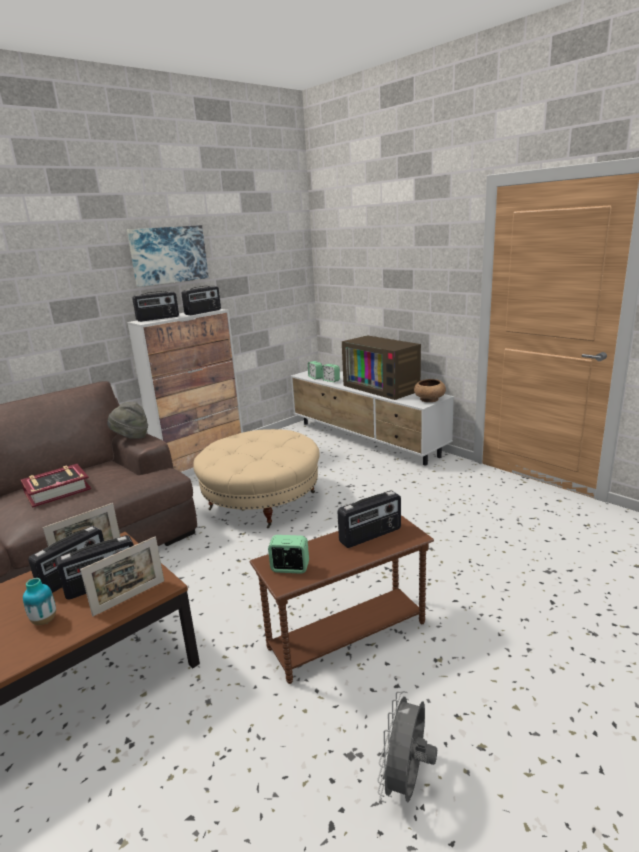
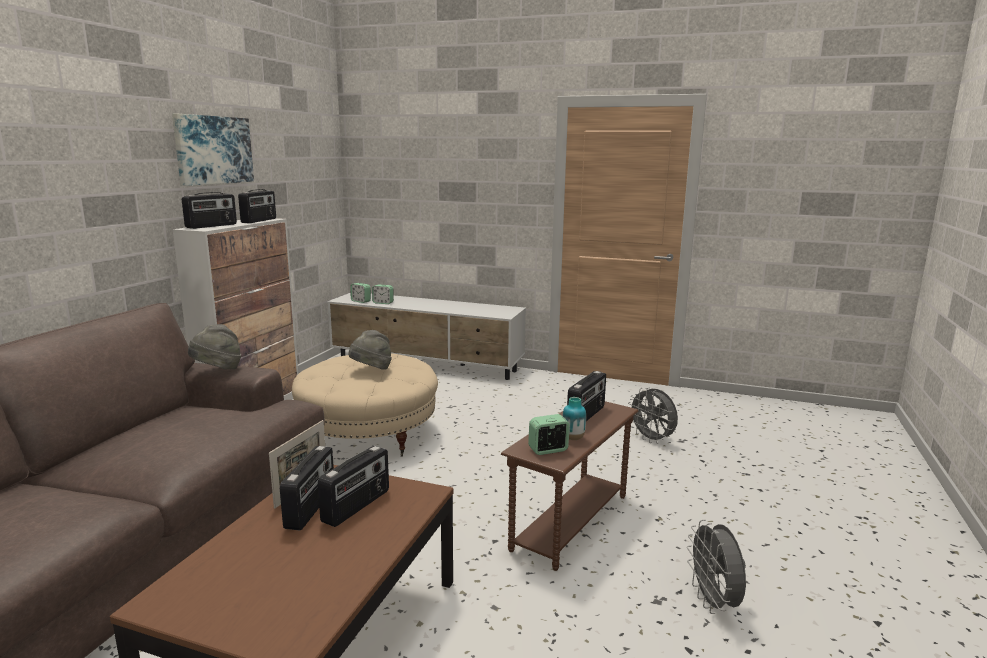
camera: 30 degrees left, 5 degrees down
(44, 620) = (332, 549): vase -> vase (573, 438)
(57, 490) = (170, 437): book -> none
(129, 598) = (406, 509): picture frame -> none
(258, 448) = (371, 370): none -> grey hat
(383, 388) = (448, 305): television -> none
(429, 400) = (507, 312): brown bowl -> none
(515, 562) = (652, 439): none -> grey fan

